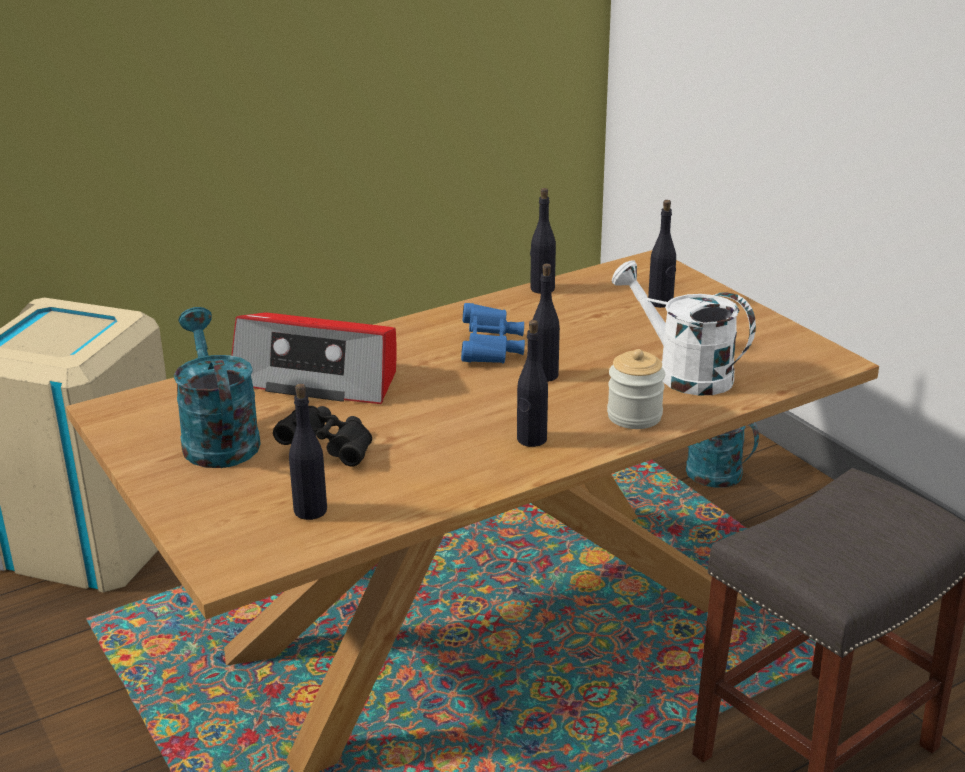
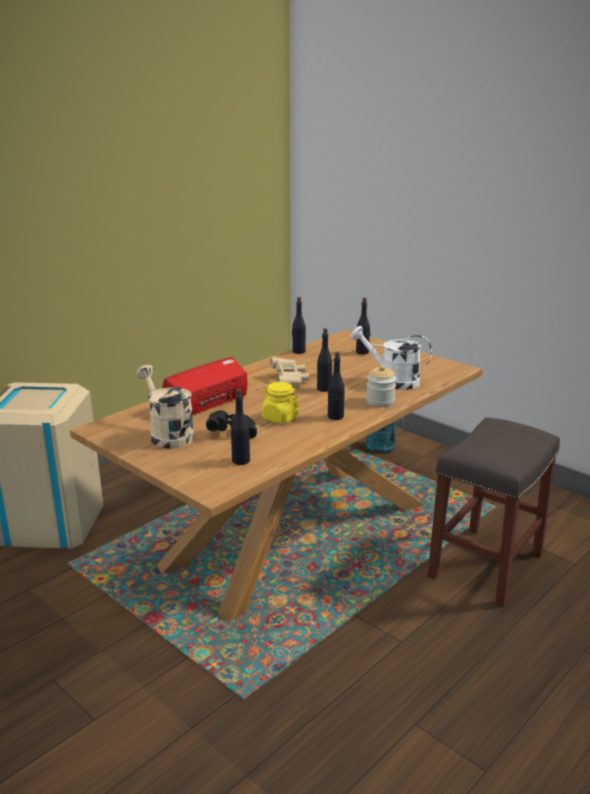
camera: 15 degrees left, 5 degrees down
(217, 438) = (168, 434): turquoise watering can -> beige watering can
(318, 378) = (205, 402): radio -> radio turned 135 degrees clockwise
(429, 428) = (280, 418): none -> yellow jar
(491, 349) = (289, 380): blue binoculars -> beige binoculars

